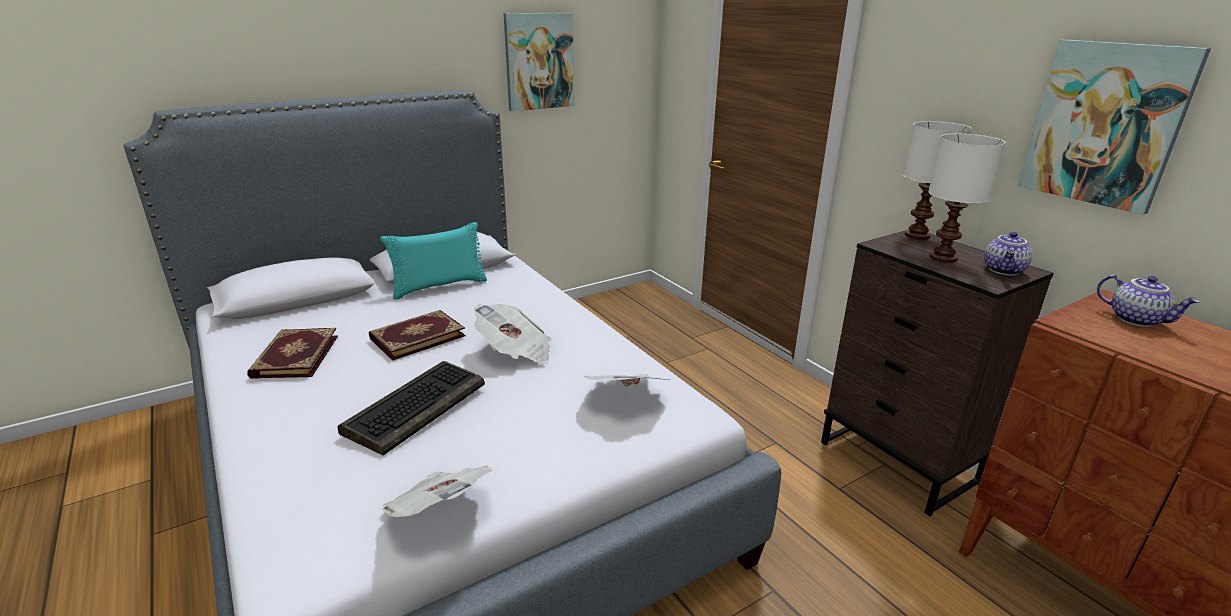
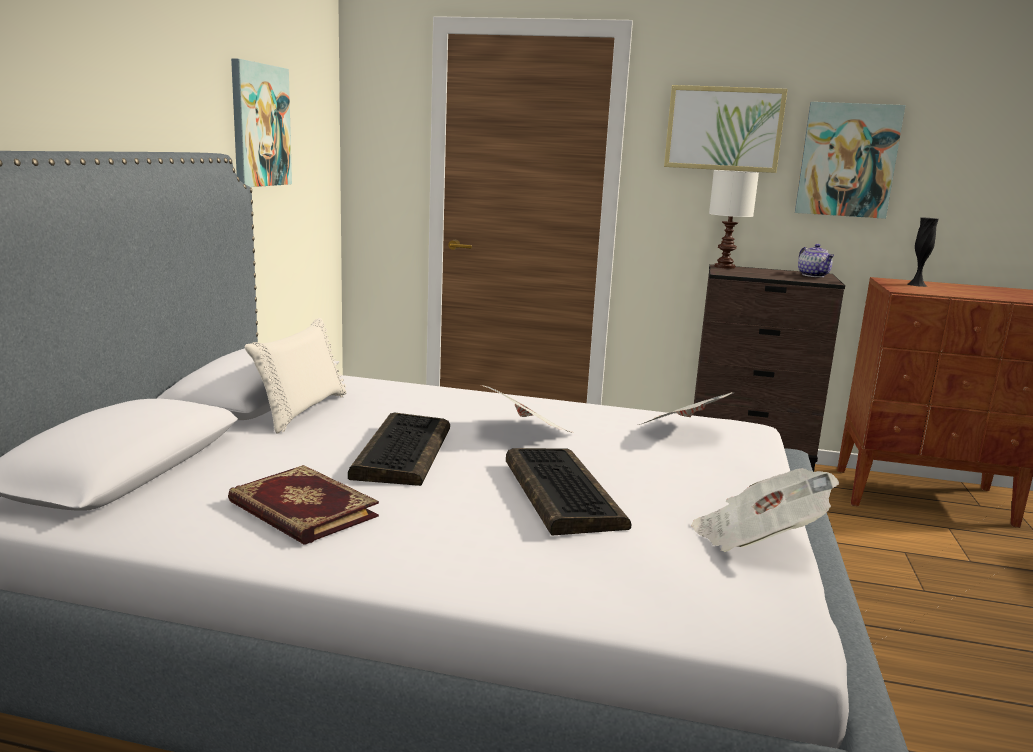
camera: 45 degrees left, 10 degrees down
(417, 337) = (402, 451): book -> keyboard
(439, 286) = (301, 411): turquoise pillow -> white pillow
(942, 257) = (771, 274): white table lamp -> none
(952, 70) = (723, 129): none -> picture
(1136, 319) = (917, 285): teapot -> black vase

